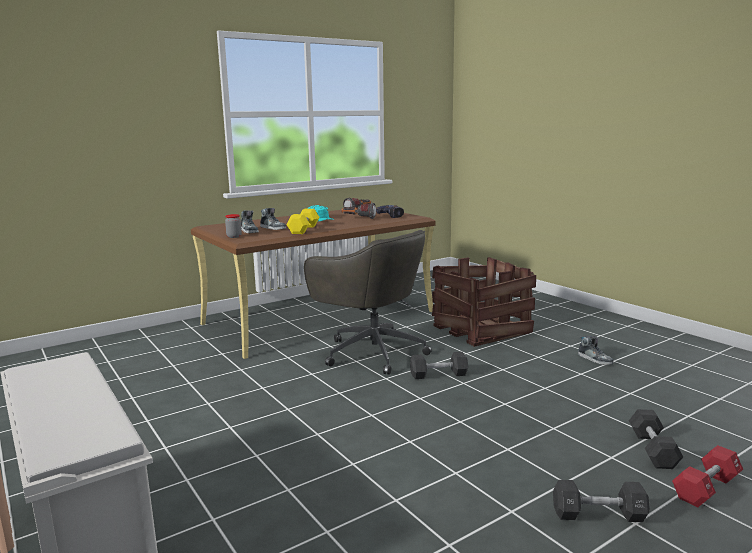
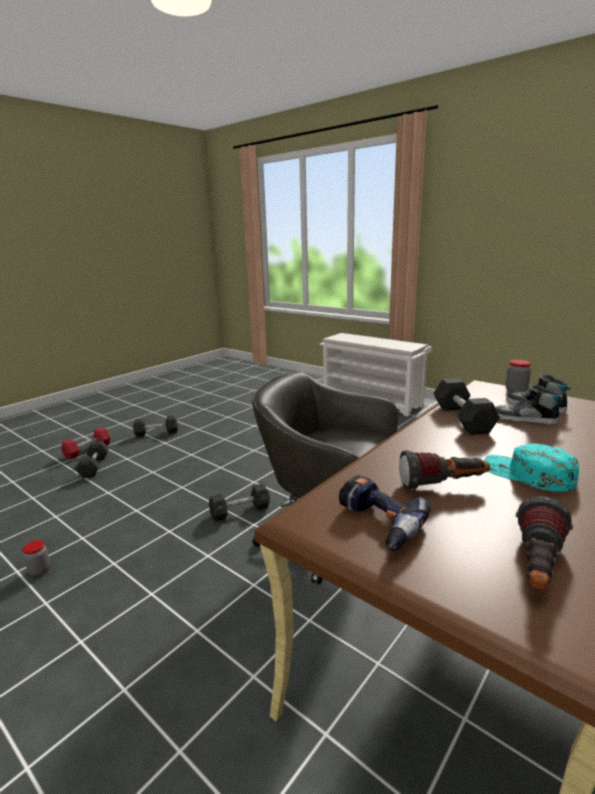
camera: 165 degrees right, 5 degrees up
(304, 229) = (462, 418): yellow dumbbell -> black dumbbell
(481, 329) = (172, 634): crate -> none
(594, 359) = (40, 570): shoe -> jar

